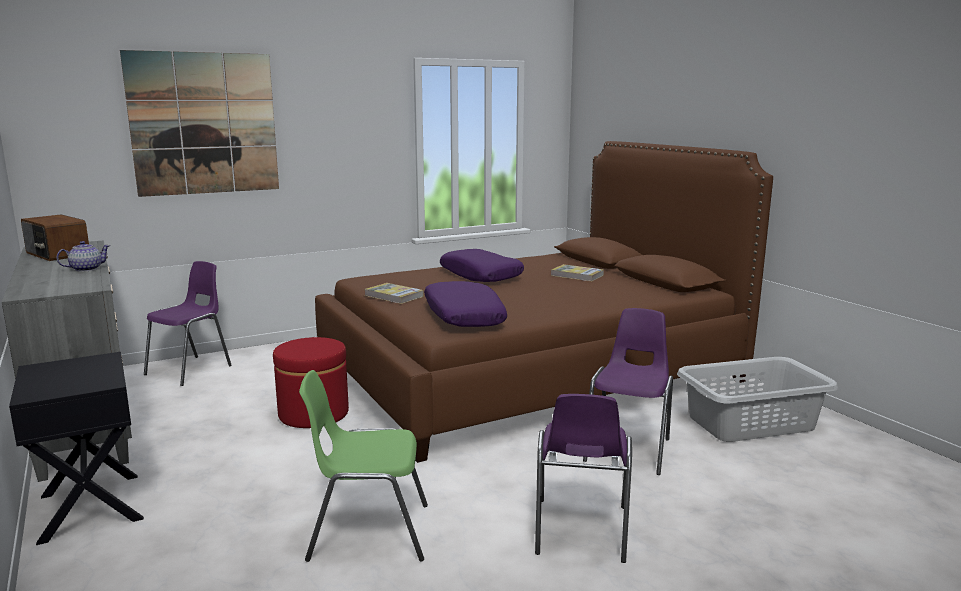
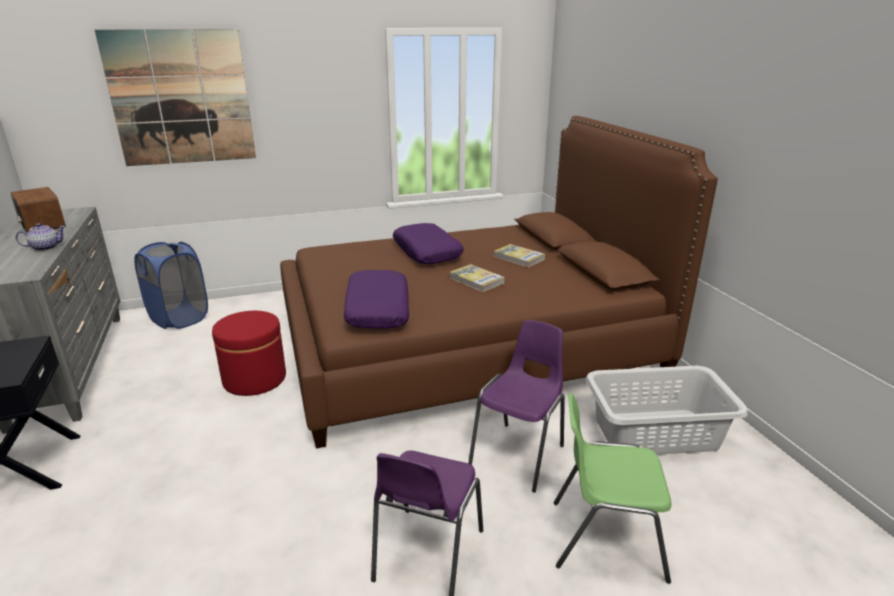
camera: 10 degrees right, 10 degrees up
(191, 370) = (179, 318): purple chair -> blue laundry basket
(367, 532) = (234, 530): green chair -> green chair (605, 538)
(394, 296) = (331, 276): book -> book (476, 280)

